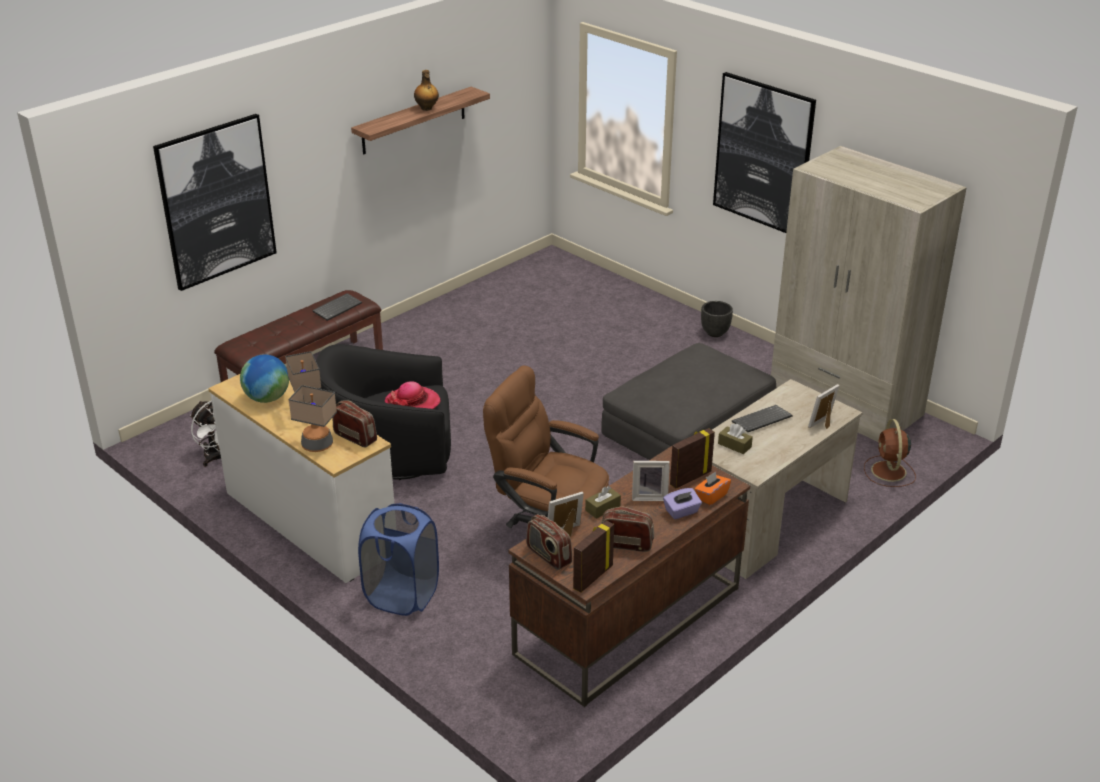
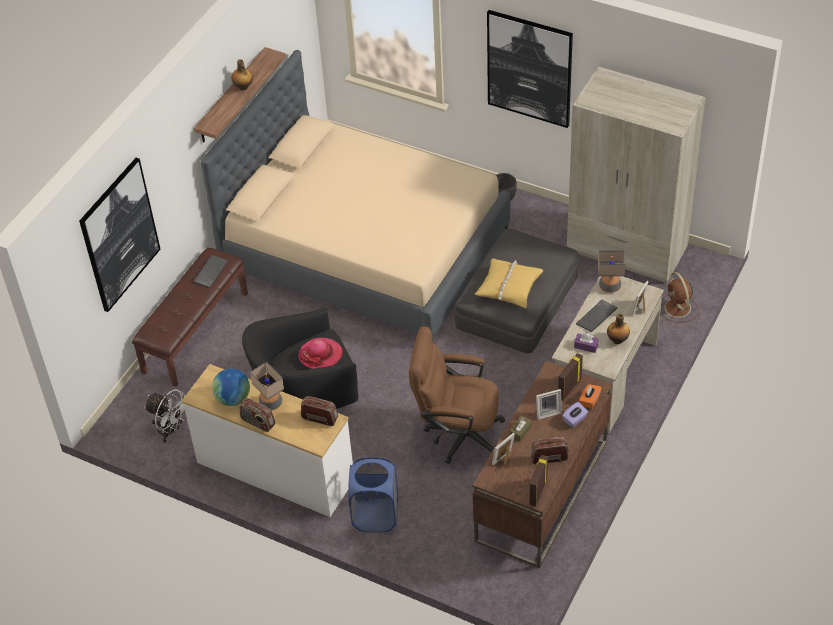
camera: 15 degrees left, 15 degrees up
(317, 445) = (296, 433): table lamp -> table lamp (610, 286)
(535, 345) = (366, 249): none -> beige bed
(548, 556) = (501, 482): radio -> radio (258, 422)
(673, 391) = (508, 287): none -> yellow pillow
(734, 445) = (586, 346): brown tissue box -> purple tissue box
(779, 448) = (618, 340): none -> bottle

